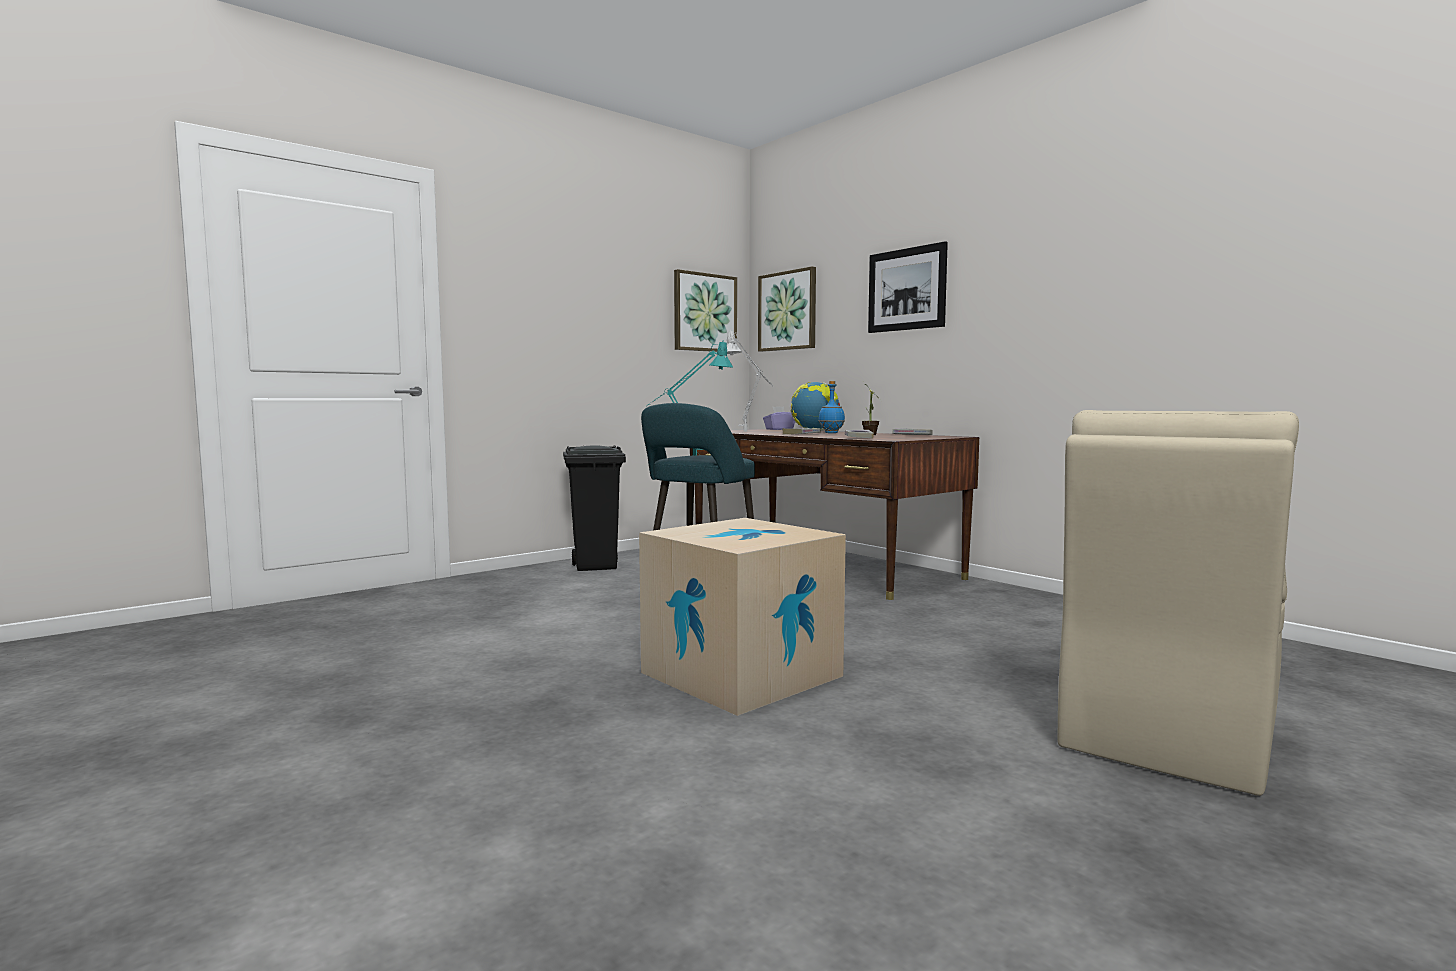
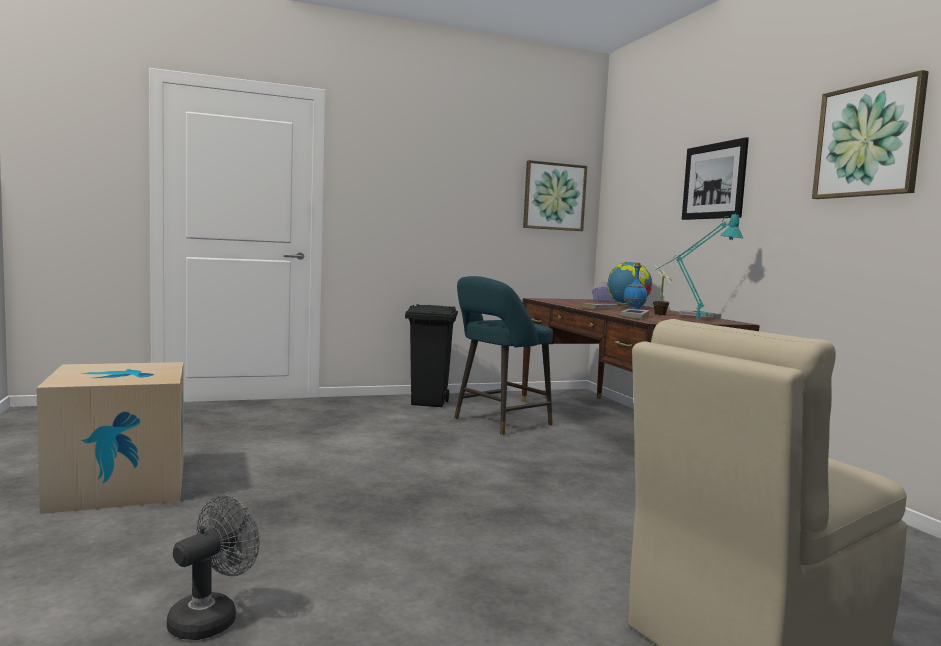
camera: 20 degrees right, 0 degrees up
(624, 846) = (211, 618): none -> grey fan
(688, 457) = (492, 322): turquoise table lamp -> turquoise table lamp (692, 319)
(741, 674) = (437, 509): cardboard box -> cardboard box (119, 486)
(748, 433) = (558, 304): grey table lamp -> none
(788, 311) = (625, 196): picture -> picture (868, 140)

